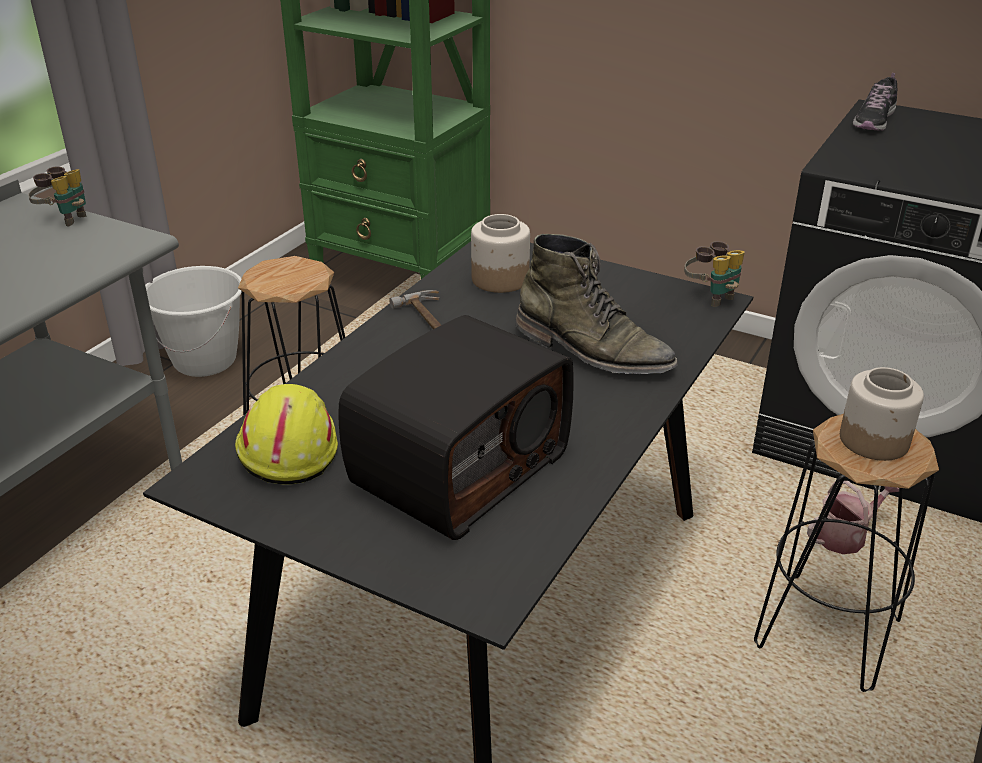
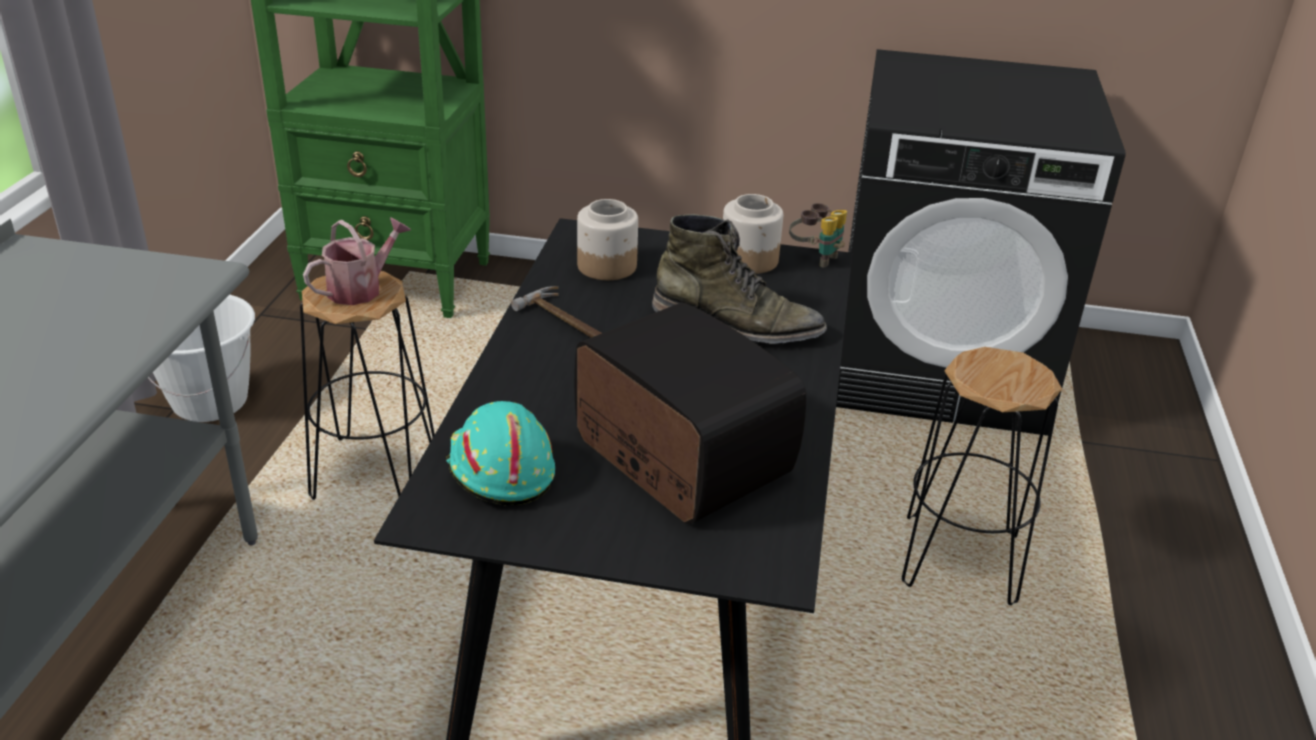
camera: 20 degrees left, 0 degrees up
(65, 219) = (96, 258): binoculars -> none
(287, 449) = (498, 469): yellow hard hat -> turquoise hard hat
(458, 468) = (678, 458): radio -> radio turned 60 degrees counterclockwise
(845, 537) = (941, 470): watering can -> watering can (361, 288)
(874, 121) = (903, 70): shoe -> none
(874, 440) = (1002, 371): jar -> jar (749, 260)

